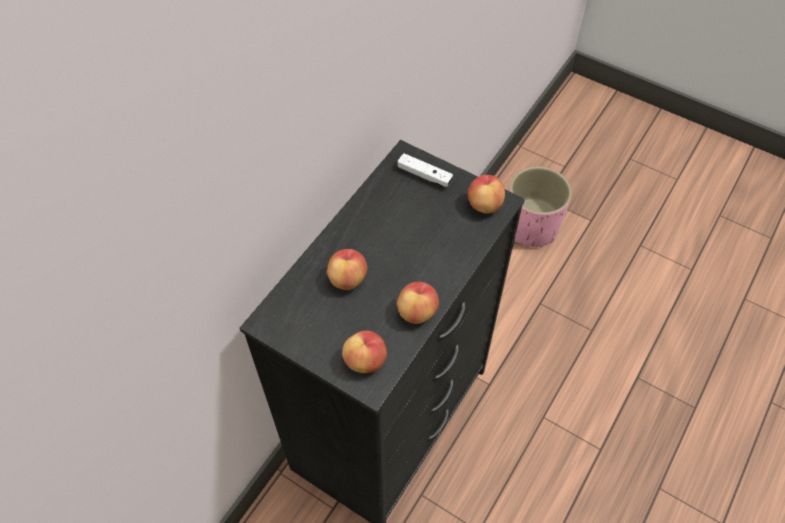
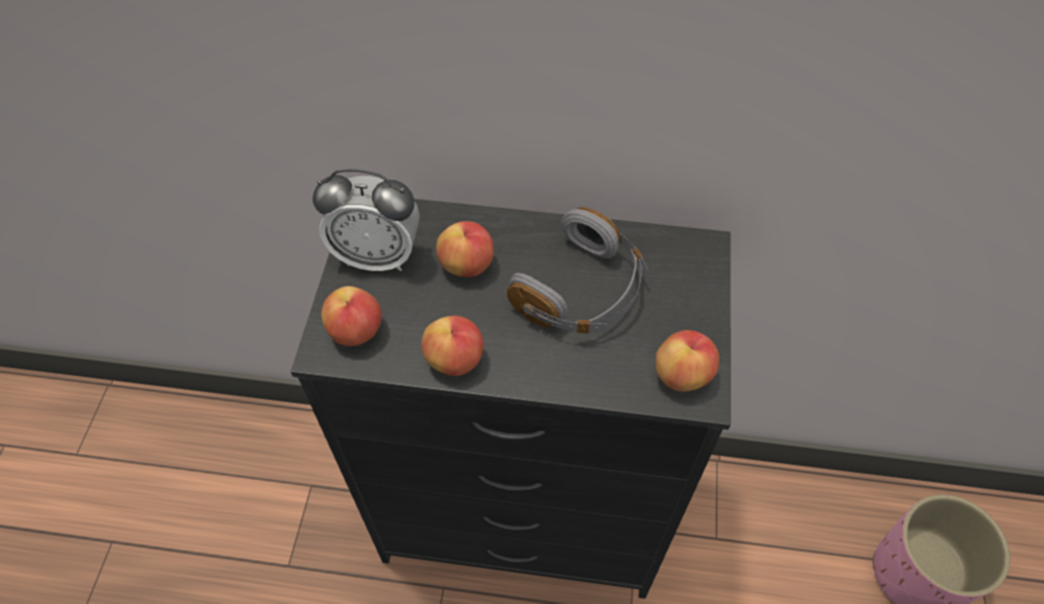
camera: 65 degrees right, 0 degrees up
(309, 328) = (377, 256): none -> alarm clock
(403, 227) = (582, 291): none -> grey headphones
(424, 175) = (686, 282): white game controller -> none

